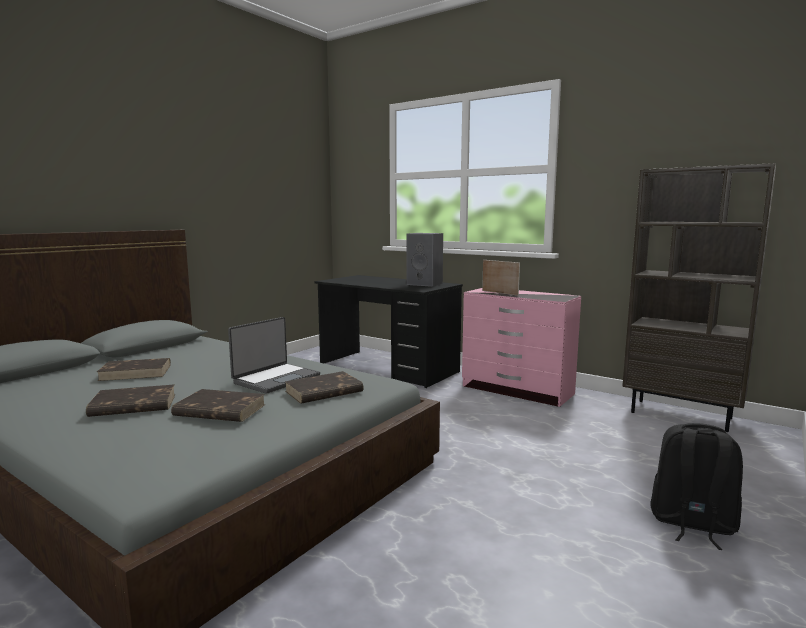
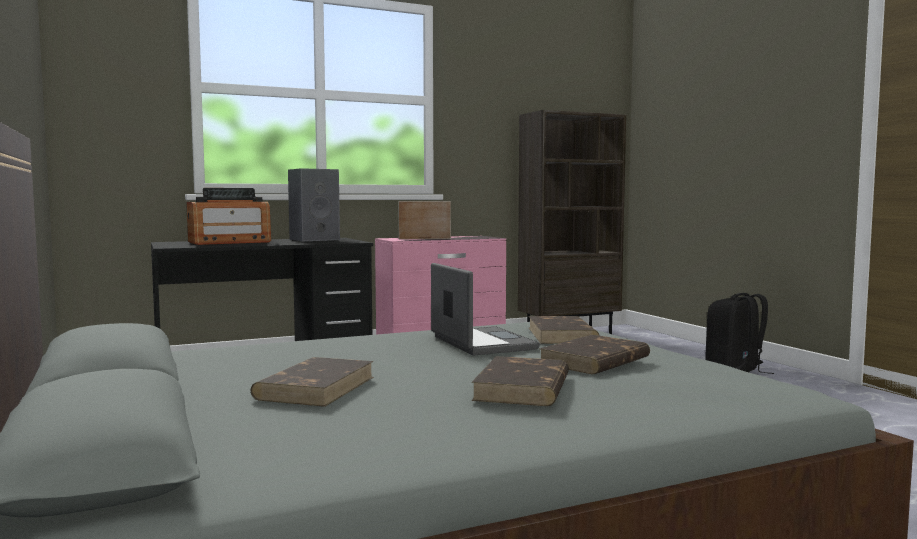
camera: 60 degrees left, 5 degrees down
(374, 280) = (230, 242): none -> radio

